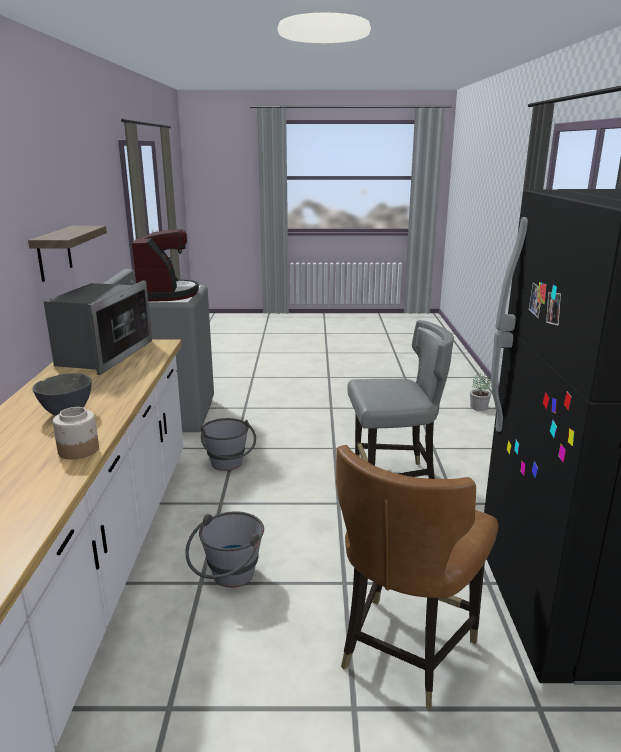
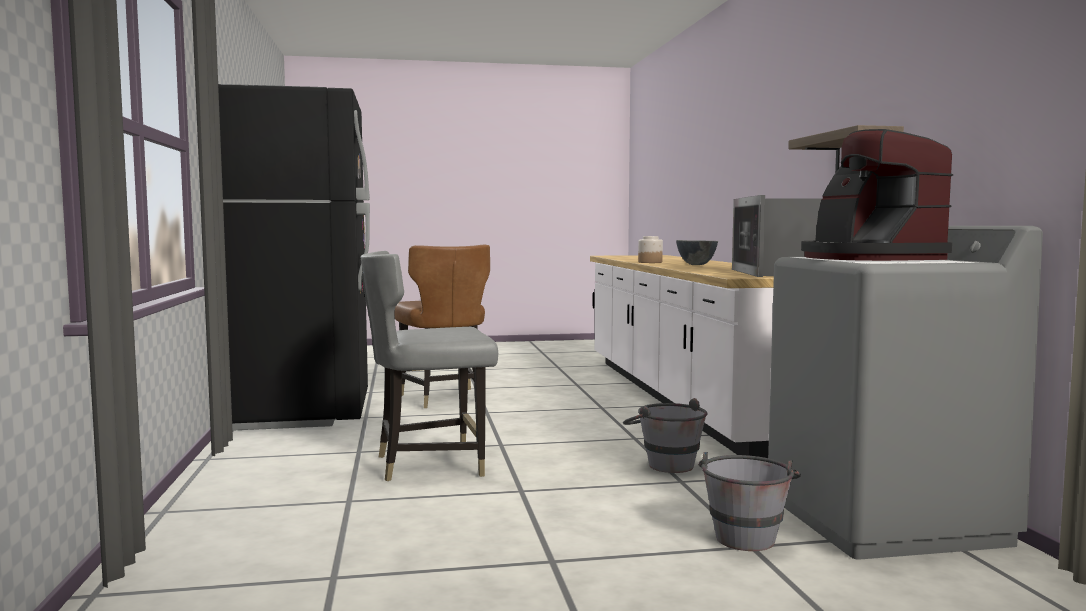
camera: 170 degrees right, 15 degrees down
(228, 579) = (581, 409): grey bucket -> grey bucket (746, 534)
(405, 650) = (443, 398): brown chair -> brown chair turned 135 degrees clockwise
(479, 407) = (161, 591): potted plant -> none

